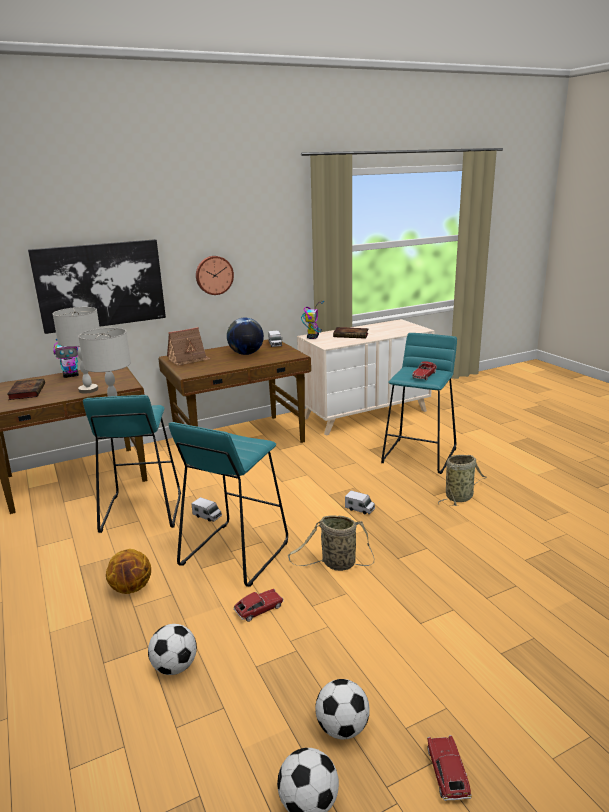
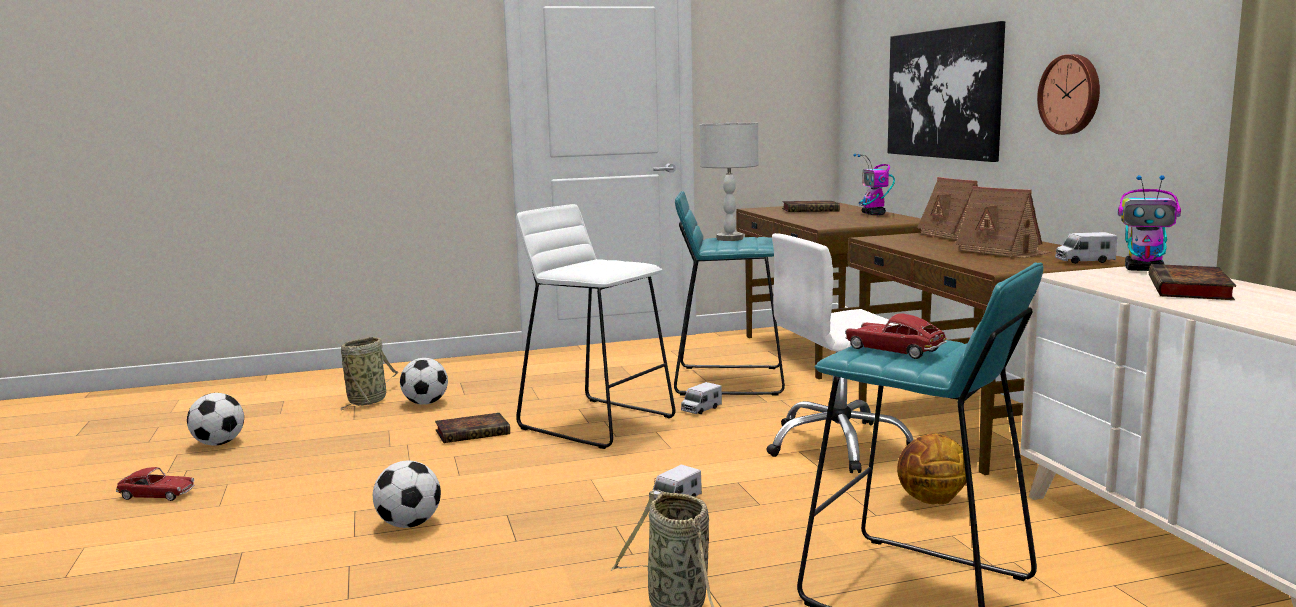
camera: 100 degrees right, 10 degrees down
(88, 390) = (810, 220): grey table lamp -> none
(131, 588) = (563, 384): basketball -> basketball (932, 501)
(234, 554) = (597, 422): turquoise stool -> white stool
(246, 354) = (1002, 251): globe -> toy house
(259, 609) = (474, 432): toy car -> book
(271, 471) = (838, 445): none -> white office chair
(336, 564) = (527, 473): basket -> basket (368, 400)
(342, 728) = (267, 459): football -> football (409, 524)

